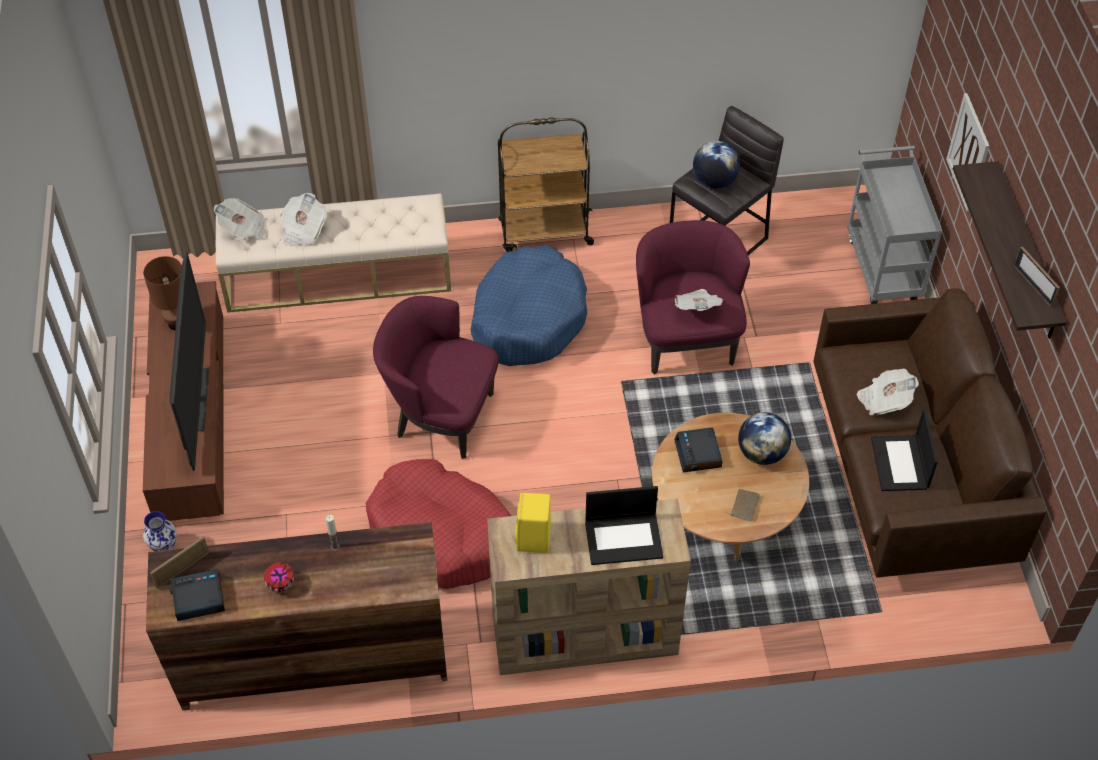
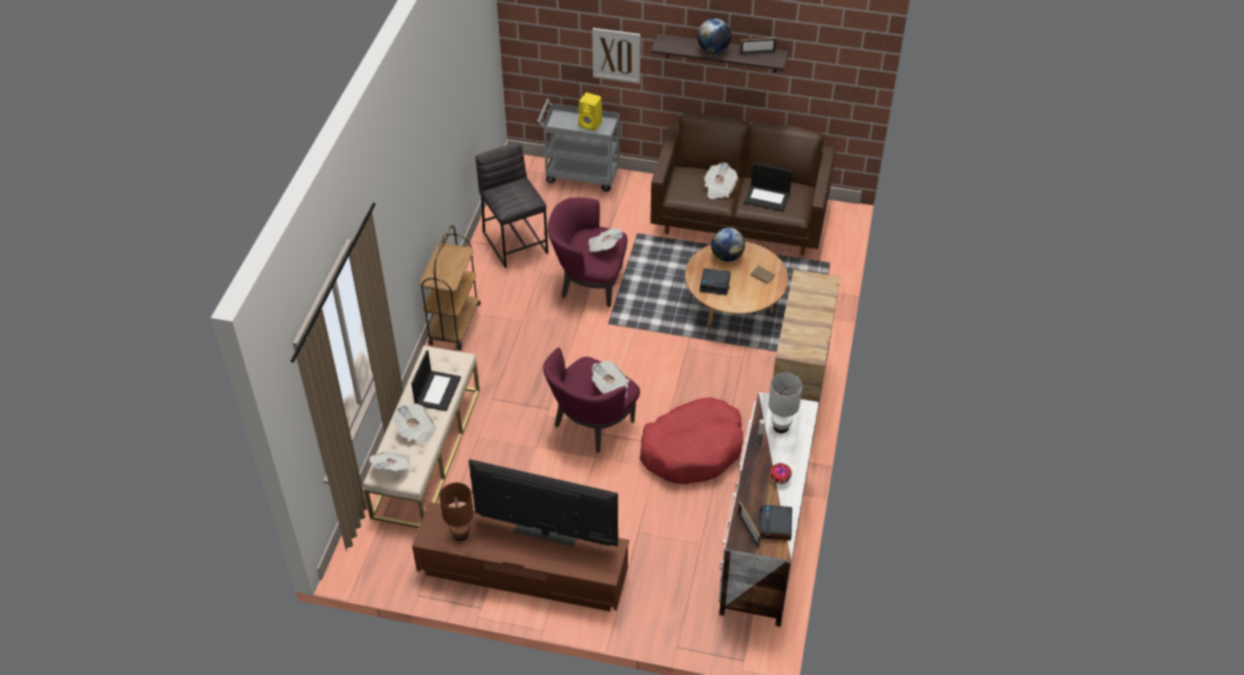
camera: 70 degrees left, 5 degrees down
(164, 547) = (636, 613): vase -> none
(311, 656) = (762, 543): brown cabinet -> white cabinet
(375, 564) = (781, 427): none -> white table lamp
(447, 390) = (611, 387): none -> newspaper
(528, 318) = (528, 355): blue dog bed -> none
(534, 539) = (799, 339): yellow speaker -> yellow speaker (591, 124)
(624, 538) = (814, 299): laptop -> laptop (437, 390)
(714, 181) = (513, 197): globe -> globe (713, 50)

